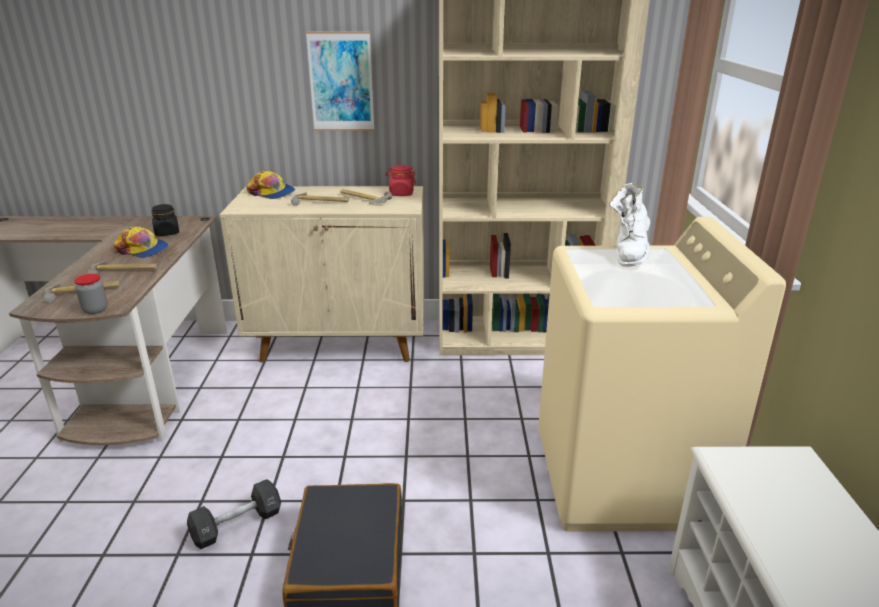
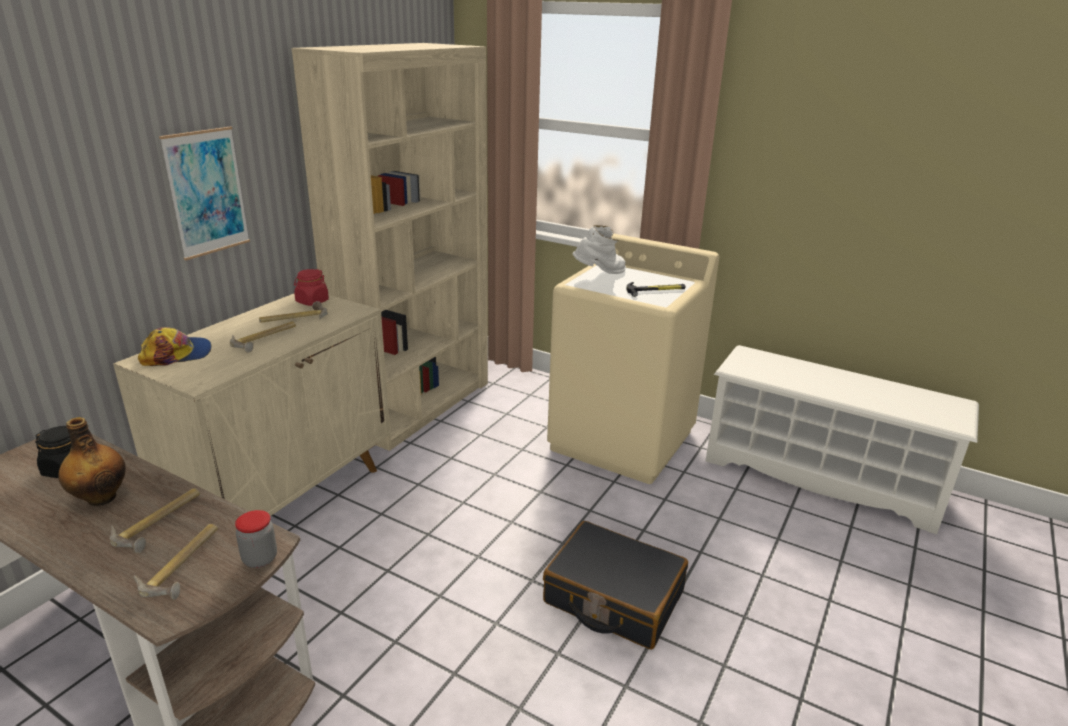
camera: 60 degrees left, 0 degrees up
(142, 250) = (101, 497): cap -> bottle
(237, 525) = (512, 654): black dumbbell -> none
(629, 254) = (600, 274): white boot -> white boot turned 75 degrees counterclockwise
(636, 290) = (656, 290): none -> hammer

